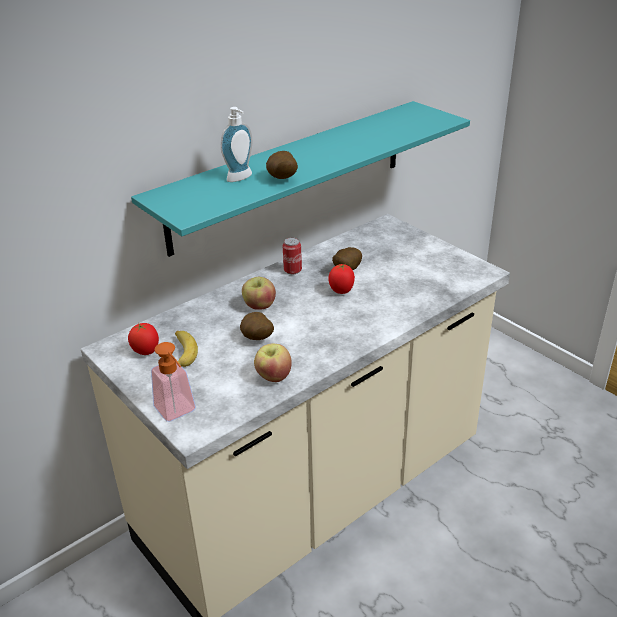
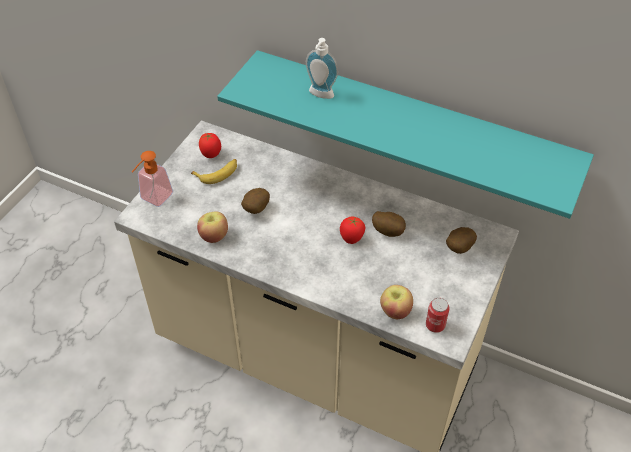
camera: 65 degrees right, 15 degrees up
(259, 306) = (300, 194): apple -> apple (395, 311)
(281, 179) = (332, 119): potato -> potato (458, 248)
(292, 270) = (366, 195): can -> can (435, 325)

